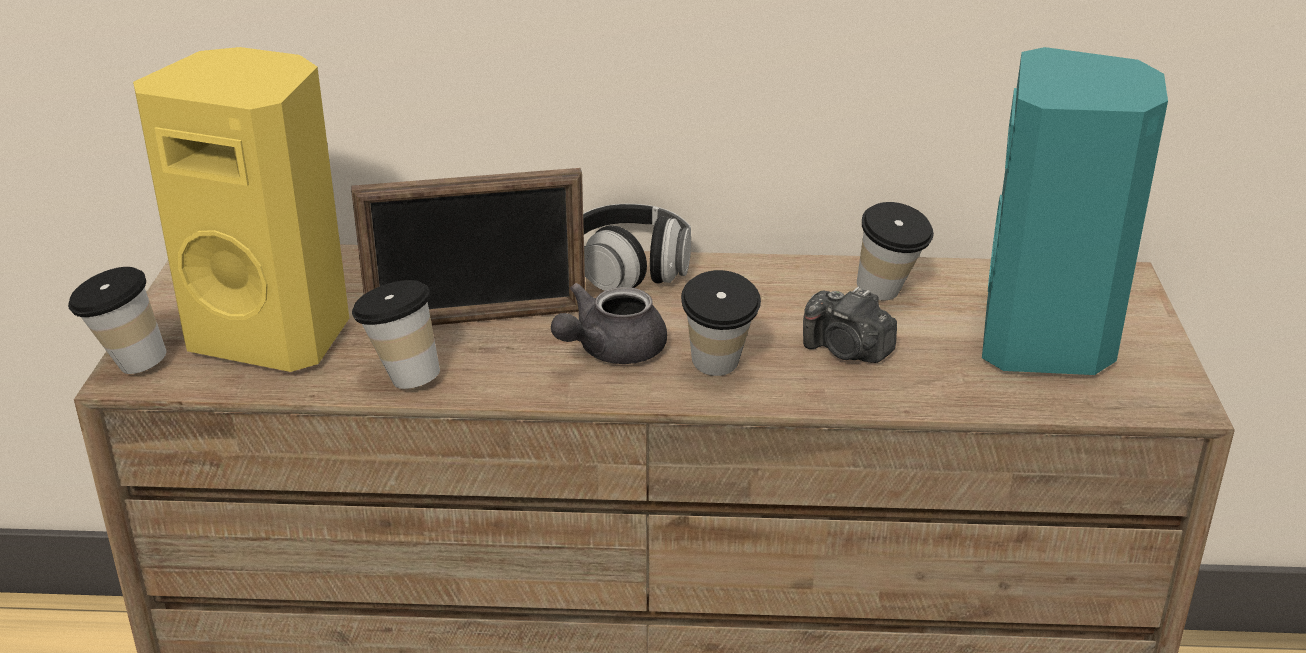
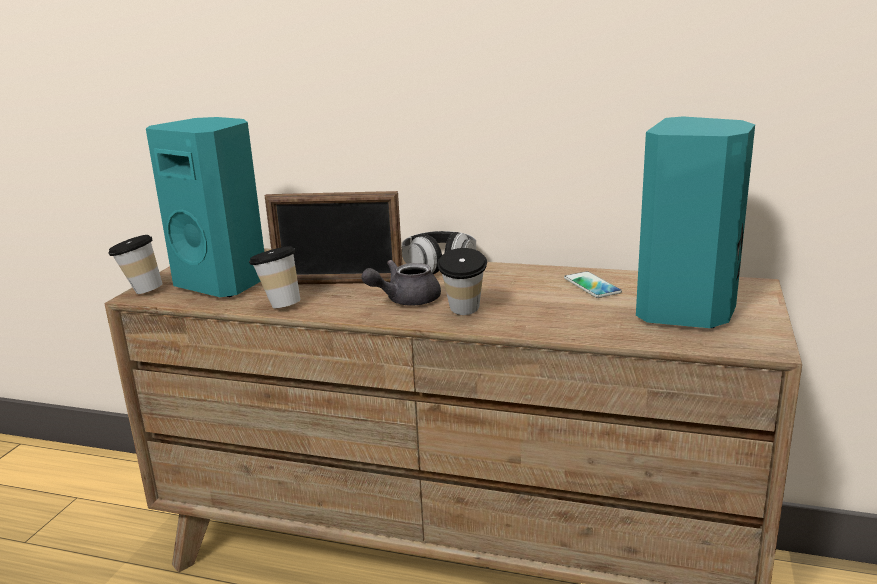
camera: 15 degrees right, 10 degrees down
(274, 335) = (225, 283): yellow speaker -> turquoise speaker
(847, 351) = (550, 309): camera -> none
(888, 296) = (592, 286): cup -> phone

